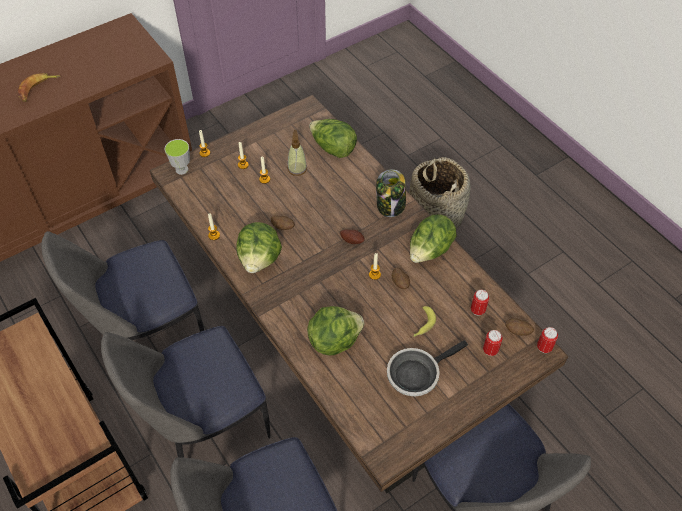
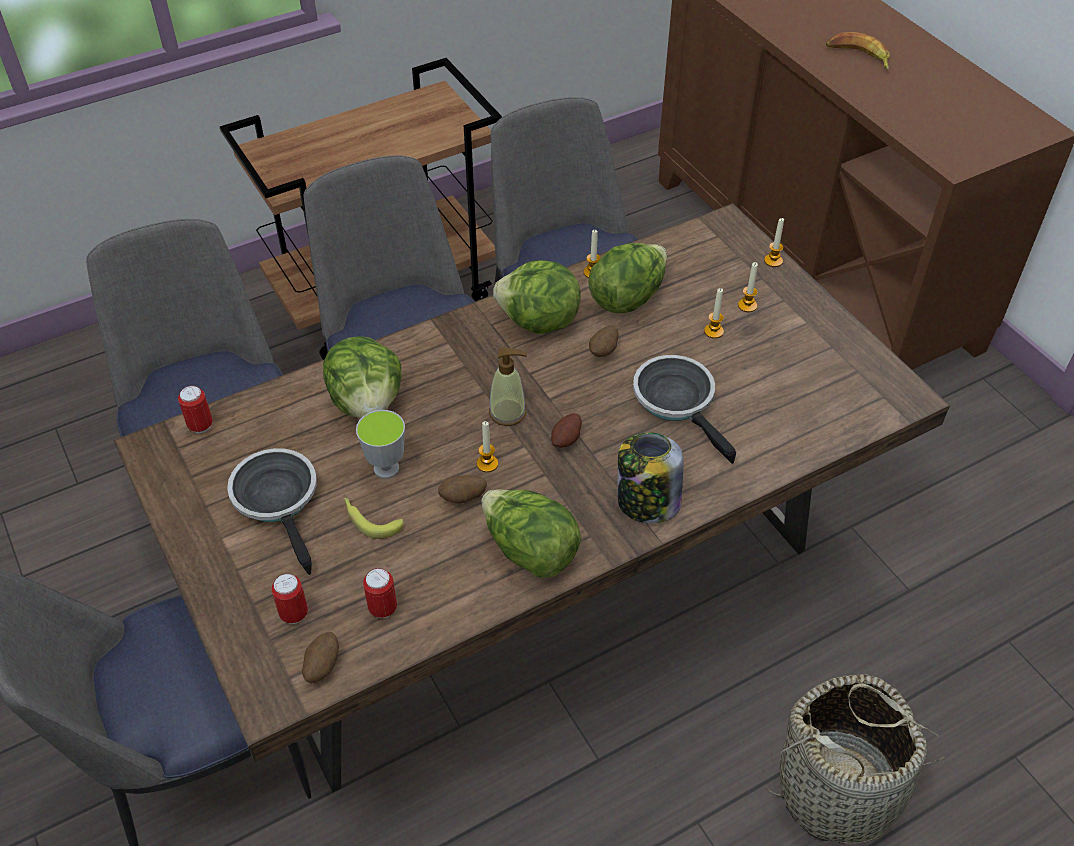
camera: 95 degrees right, 5 degrees down
(182, 169) = (734, 236): cup -> cup (386, 468)
(297, 168) = (741, 374): soap dispenser -> soap dispenser (508, 413)
(319, 194) = (678, 402): none -> frying pan
(333, 148) = (796, 427): lettuce -> lettuce (627, 297)
(544, 347) = (276, 705): can -> can (200, 425)

